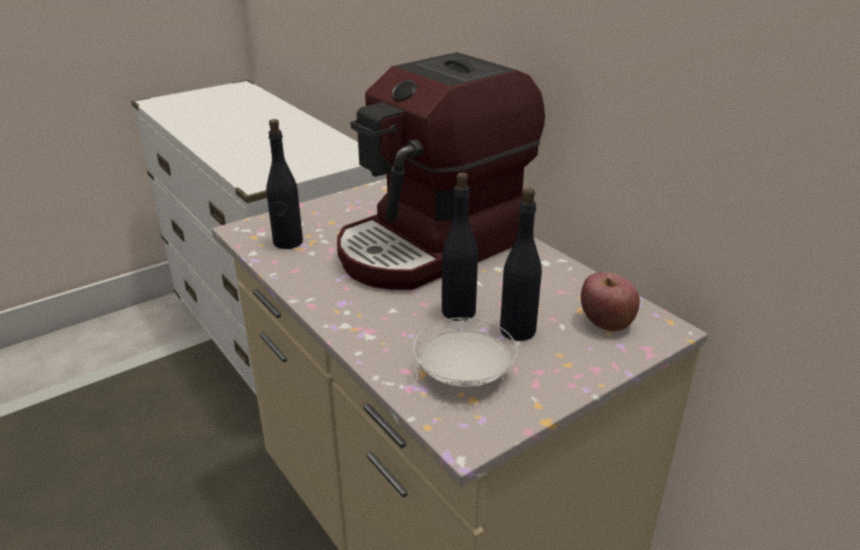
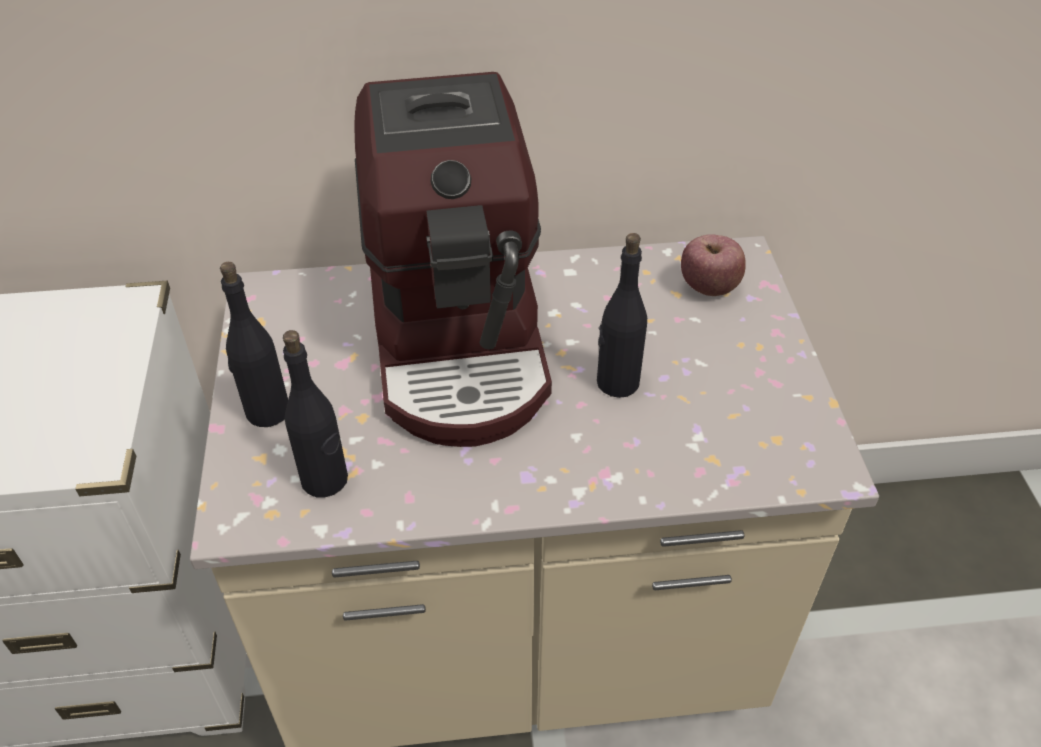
camera: 60 degrees left, 15 degrees up
(464, 374) = (733, 427): white plate -> none
(517, 330) = (682, 354): black bottle -> black bottle (267, 411)

